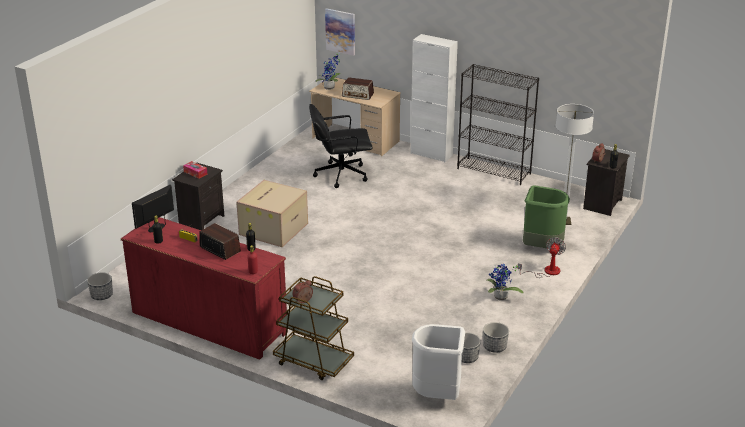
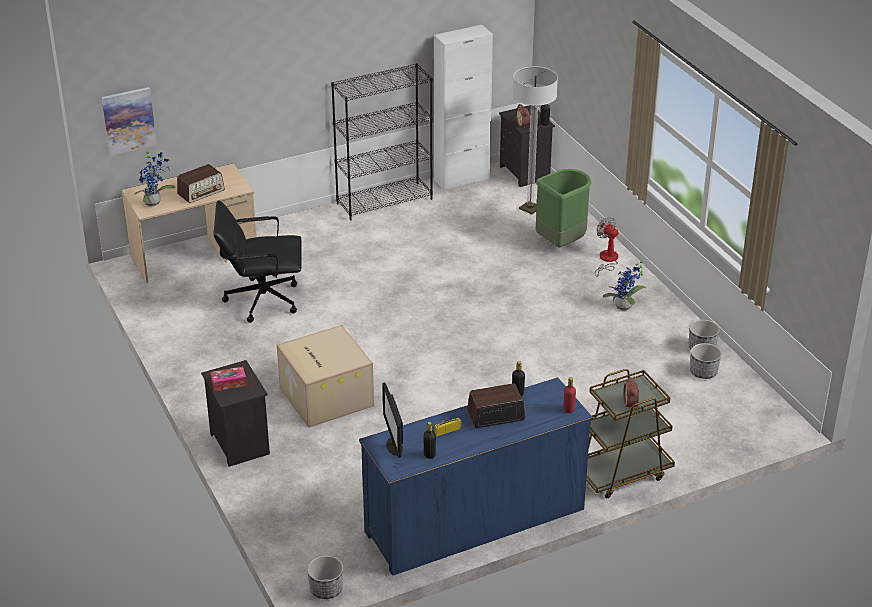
camera: 55 degrees left, 5 degrees up
(209, 322) = (474, 520): red dresser -> blue dresser
(340, 174) = (262, 299): black office chair -> black office chair turned 60 degrees clockwise
(431, 154) = (297, 221): white cabinet -> white cabinet (461, 179)
(437, 395) = (748, 416): white trash can -> none

